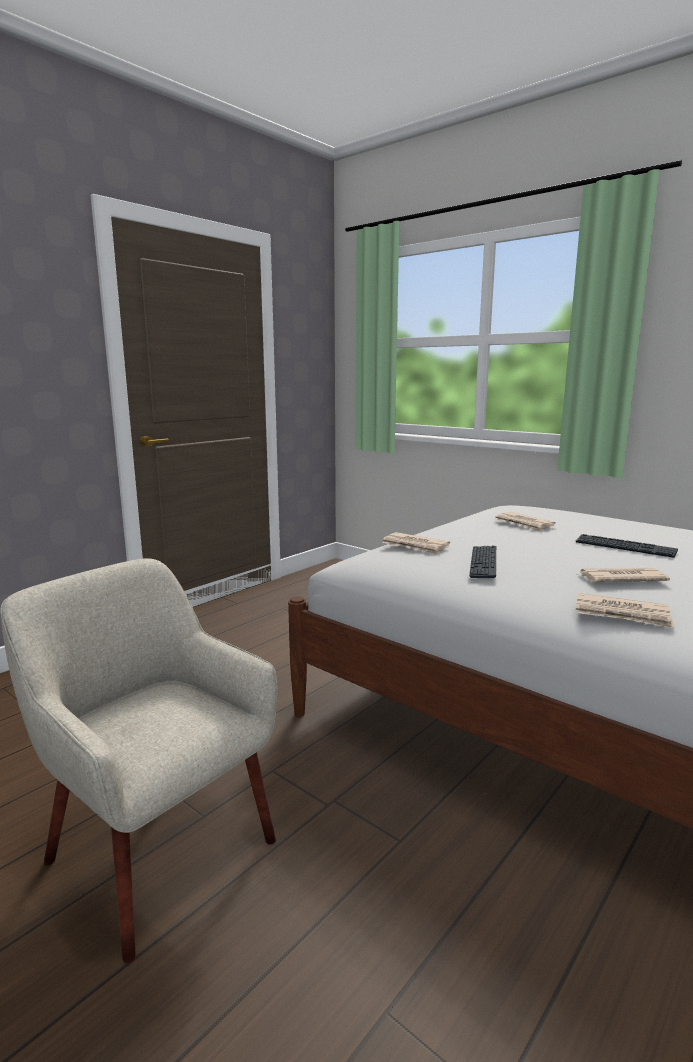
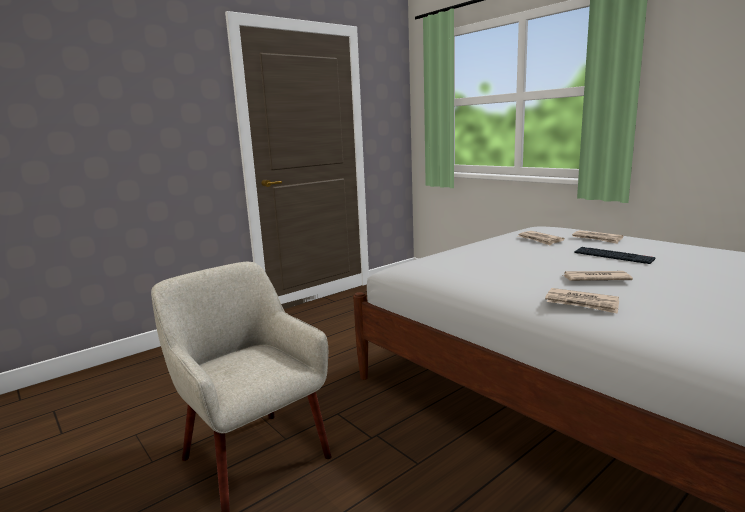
camera: 10 degrees right, 0 degrees up
(415, 546) = (447, 256): newspaper -> newspaper (597, 239)
(483, 563) = (493, 267): keyboard -> none

